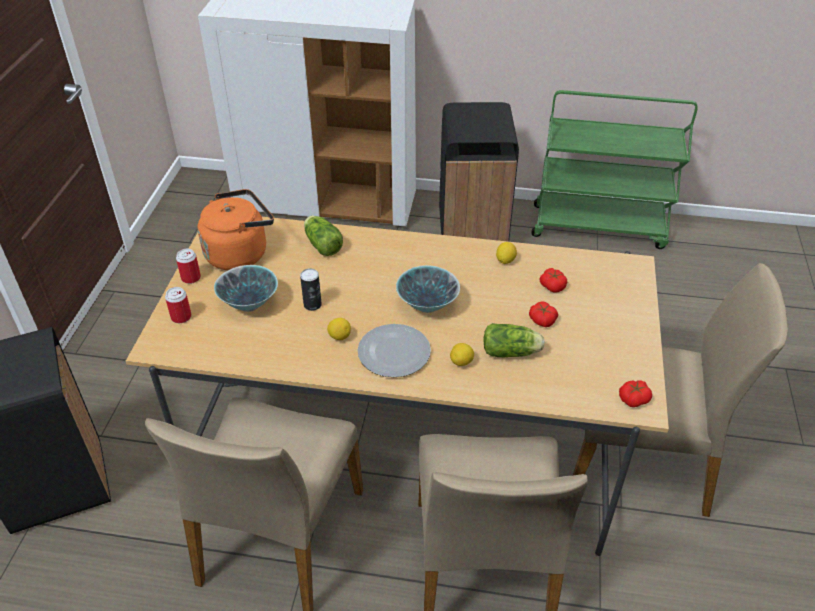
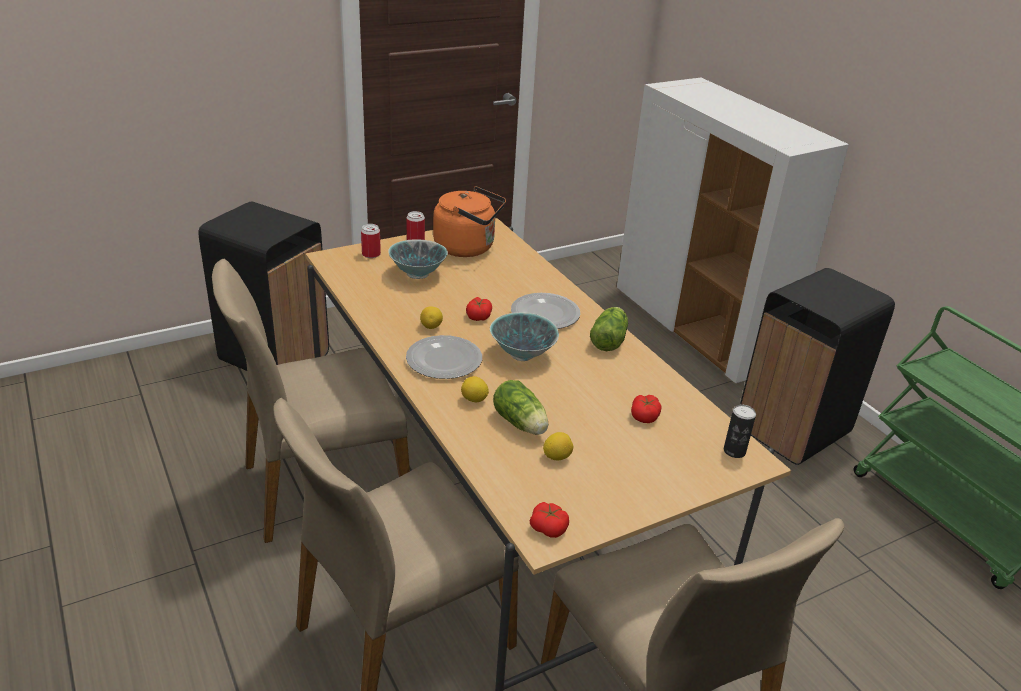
camera: 50 degrees right, 10 degrees down
(312, 305) = (452, 300): can -> can (734, 451)
(322, 244) = (527, 276): lettuce -> lettuce (609, 339)
(385, 264) = (546, 314): none -> plate
(505, 260) = (640, 375): lemon -> lemon (557, 457)
(542, 320) = (587, 426): tomato -> tomato (478, 316)

